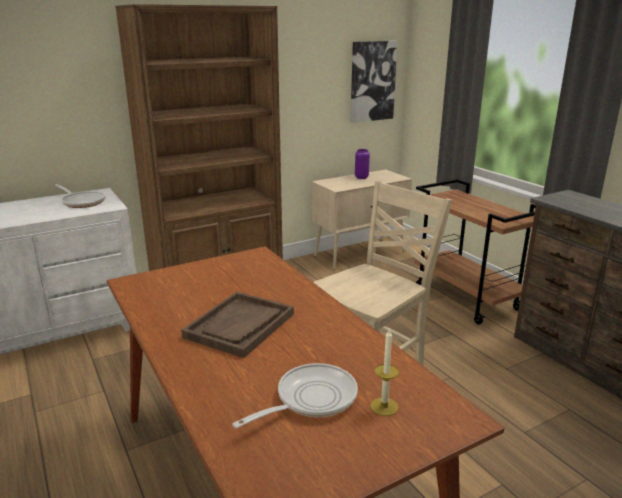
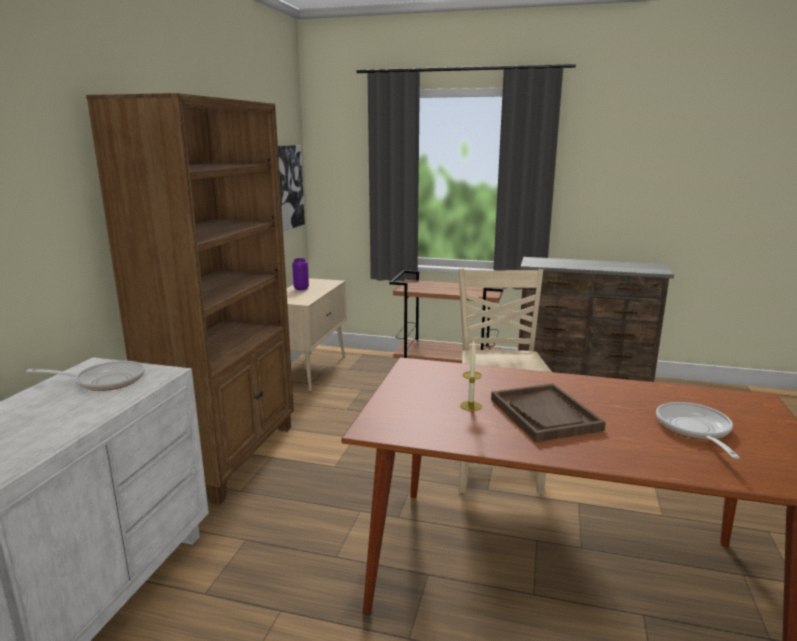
camera: 45 degrees left, 5 degrees down
(384, 406) = (725, 413): candle -> candle (470, 406)

